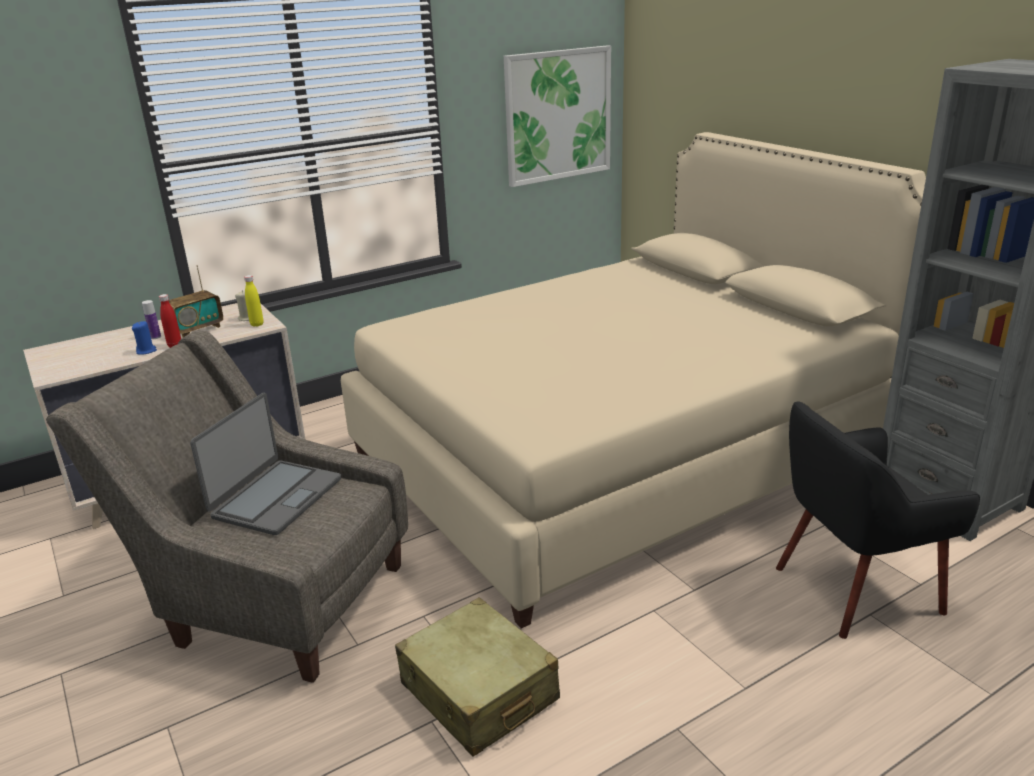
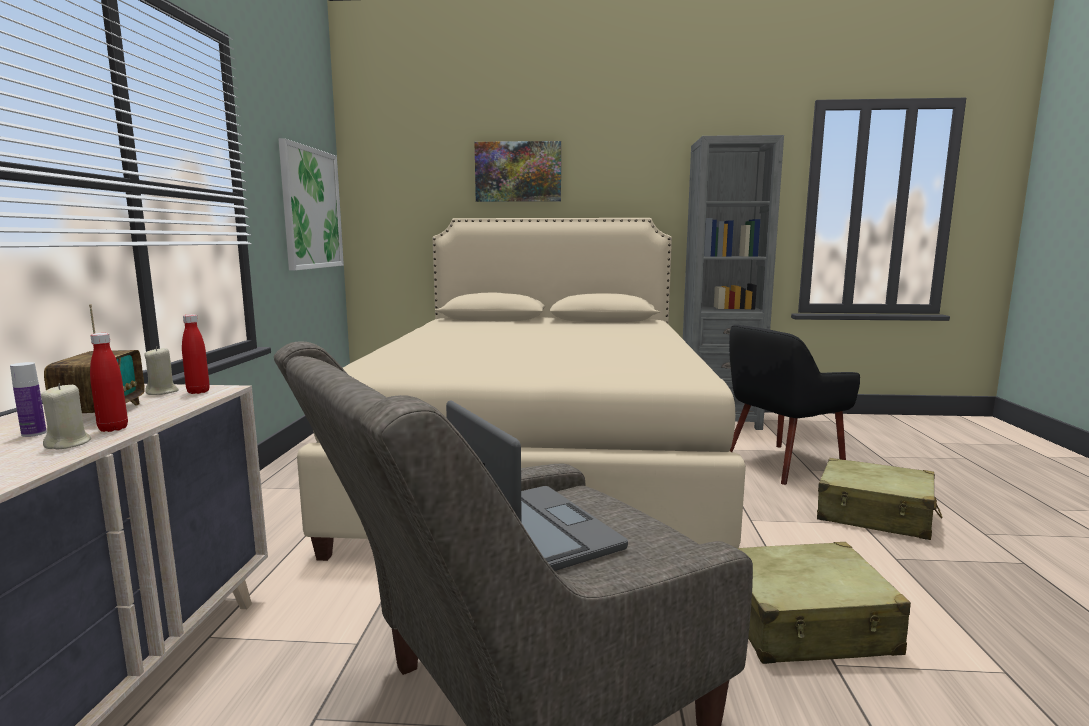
camera: 55 degrees left, 15 degrees down
(146, 351) = (68, 444): blue candle -> beige candle
(257, 324) = (198, 392): yellow bottle -> red bottle
(780, 77) = (518, 172): none -> picture
(784, 694) = (874, 515): none -> beige suitcase
(854, 588) = (781, 464): black armchair -> black armchair turned 45 degrees clockwise

